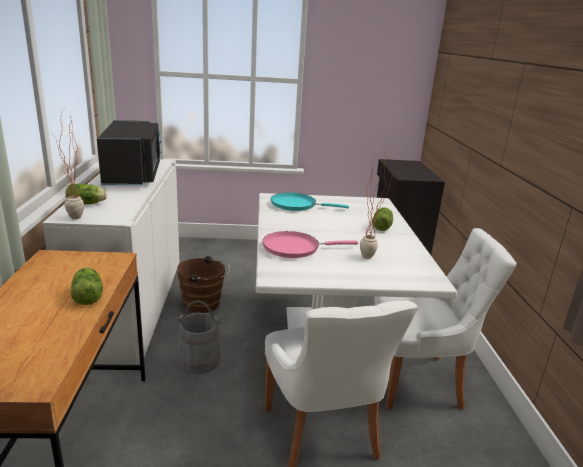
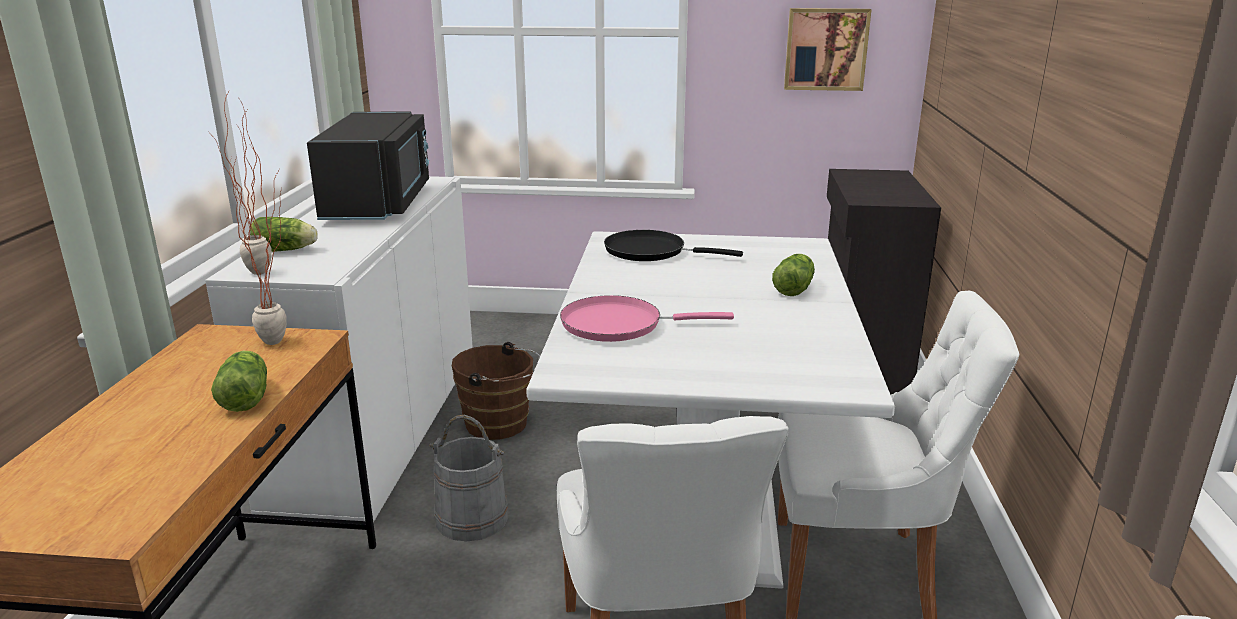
camera: 10 degrees right, 0 degrees up
(297, 205) = (651, 251): turquoise frying pan -> black frying pan
(371, 256) = (752, 340): potted plant -> potted plant (284, 340)
(377, 94) = (826, 49): none -> picture

